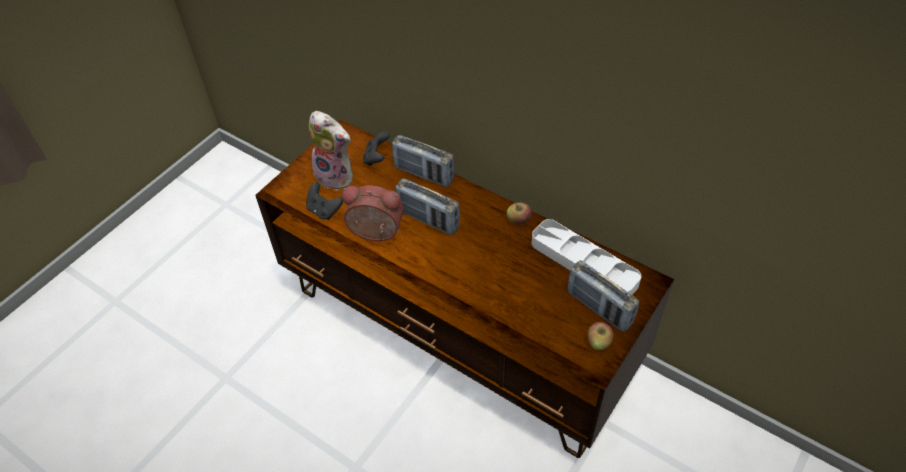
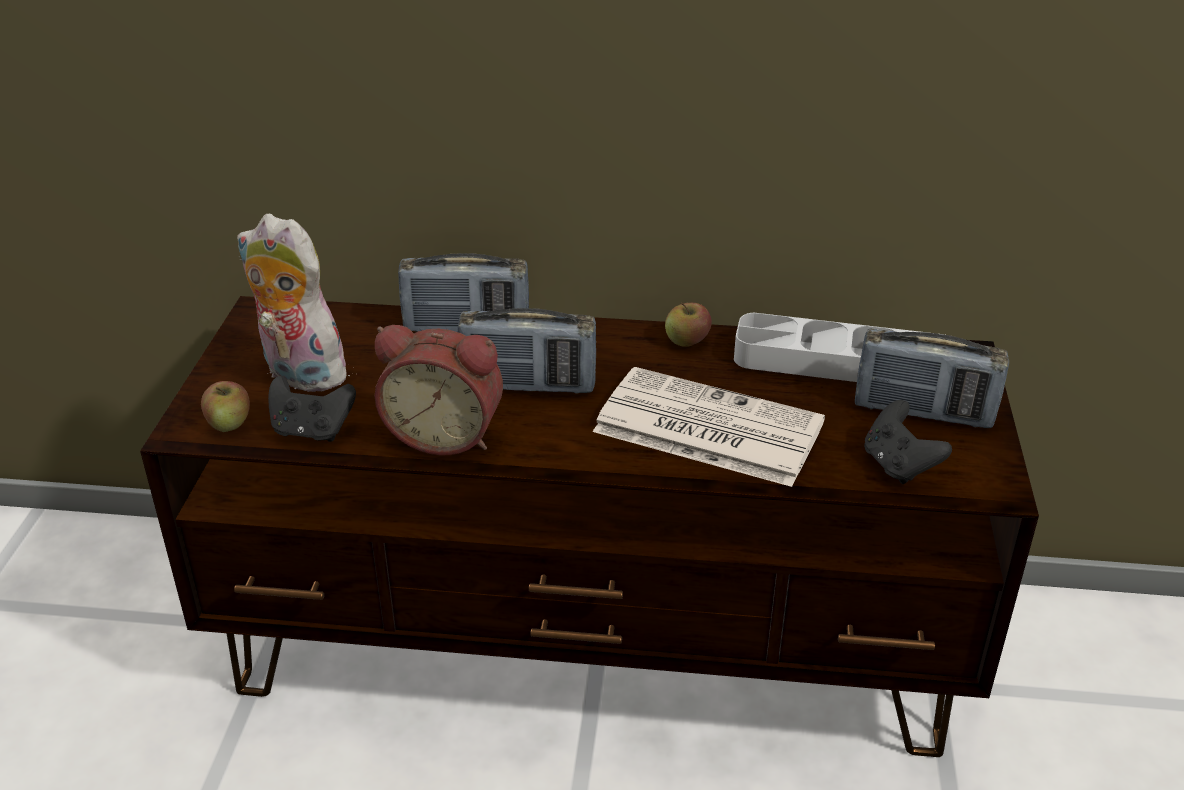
camera: 30 degrees left, 15 degrees down
(337, 176) = (298, 374): plush toy -> plush toy turned 150 degrees counterclockwise
(375, 234) = (445, 434): alarm clock -> alarm clock turned 150 degrees counterclockwise
(376, 158) = (358, 330): black game controller -> black game controller (898, 465)
(488, 275) = (705, 428): none -> newspaper
(598, 342) = (966, 455): apple -> apple (229, 423)

